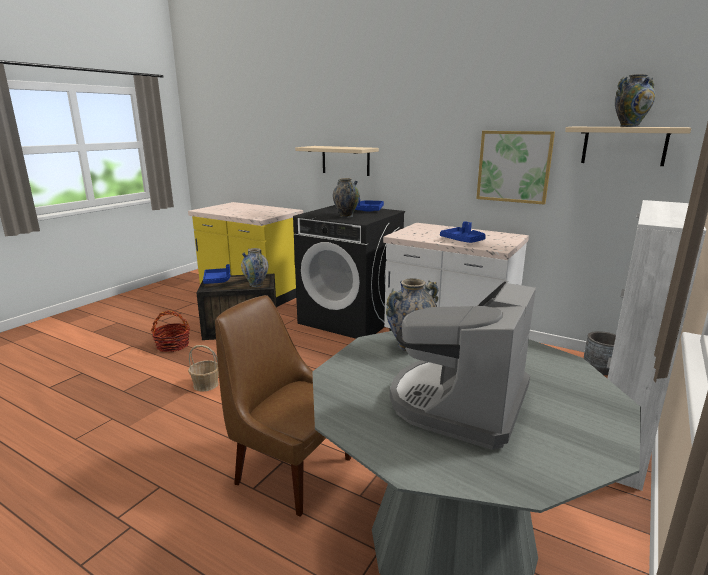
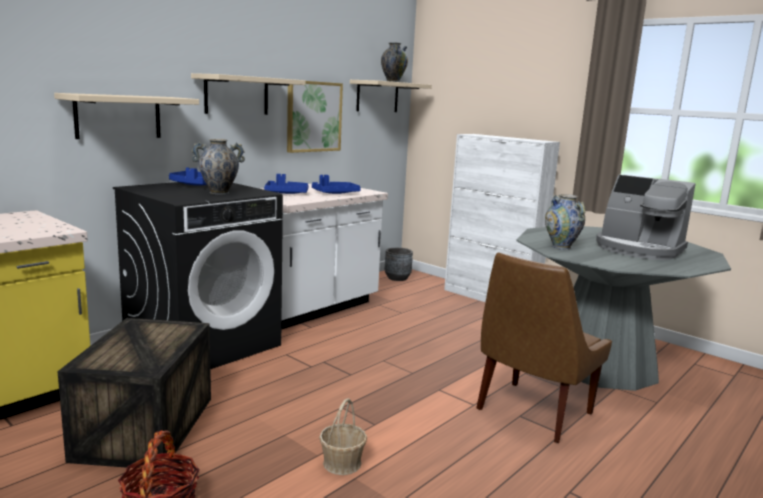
camera: 80 degrees left, 5 degrees down
(217, 280) = (109, 359): blue tray -> blue tray (286, 193)
(256, 285) = (175, 332): vase -> none
(429, 146) = (236, 95): none -> beige shelf

